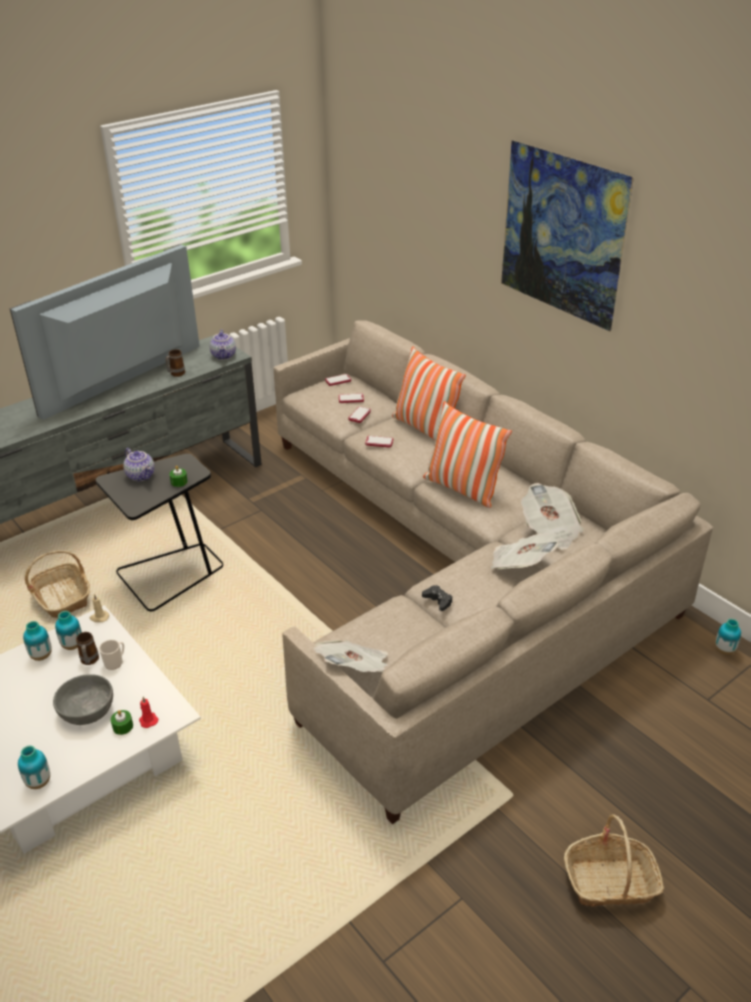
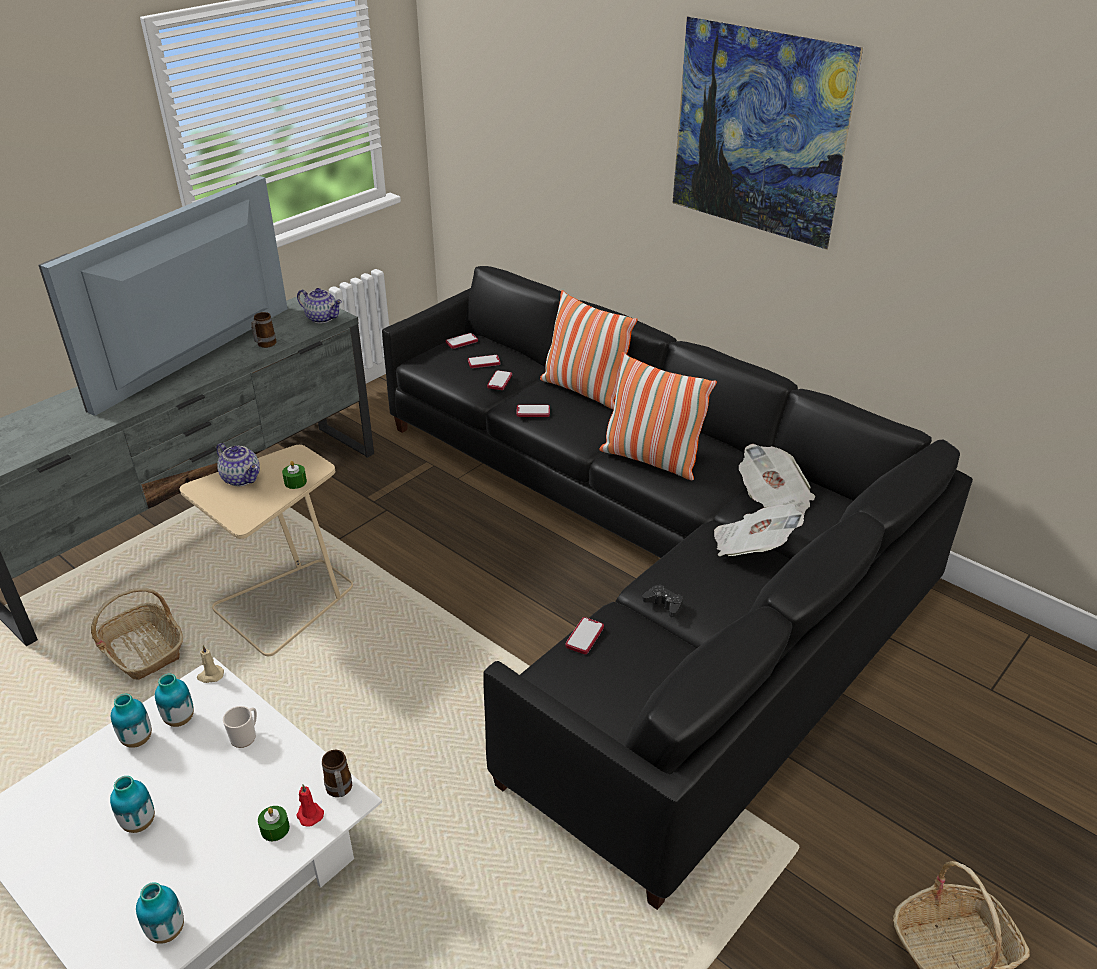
camera: 10 degrees left, 0 degrees up
(87, 710) = (218, 812): grey bowl -> none
(89, 661) = (208, 740): mug -> mug (340, 791)
(171, 574) = (286, 604): black side table -> beige side table
(224, 356) = (323, 318): teapot -> teapot turned 45 degrees counterclockwise
(355, 669) = (584, 709): newspaper -> none
(370, 618) = (584, 637): none -> phone
(456, 571) = (647, 562): beige sofa -> black sofa
(724, 650) = (990, 626): vase -> vase (139, 823)

